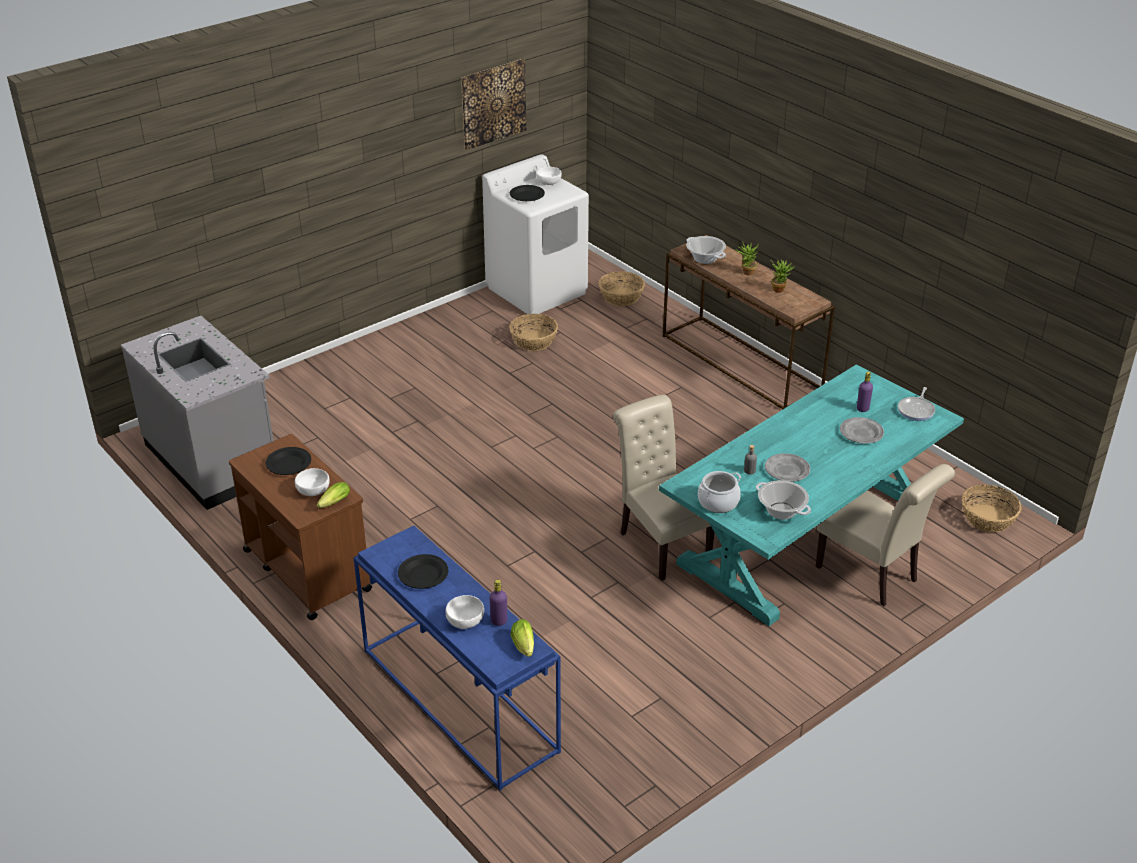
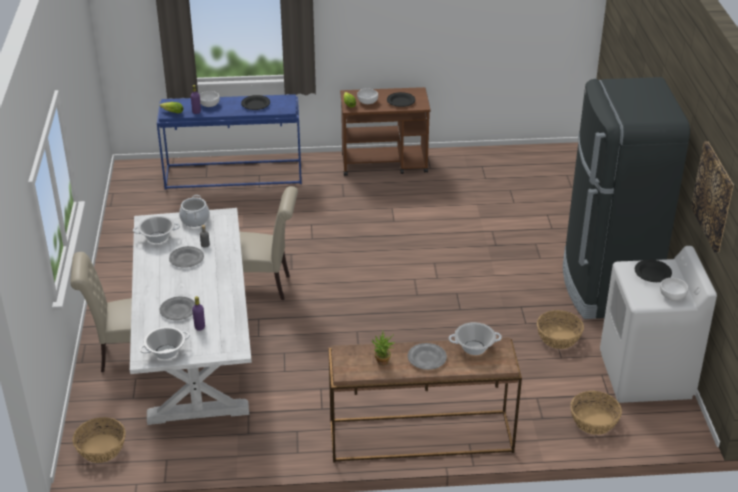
camera: 125 degrees right, 0 degrees up
(212, 460) = (524, 162): grey counter -> none
(429, 339) = (606, 288): none -> black fridge
(746, 273) = (427, 358): potted plant -> grey plate
(804, 535) = (196, 349): turquoise dining table -> white dining table
(916, 410) = (166, 352): frying pan -> cooking pot

